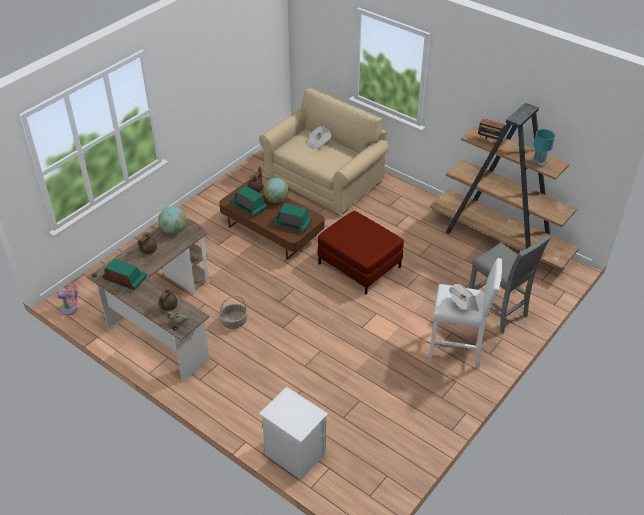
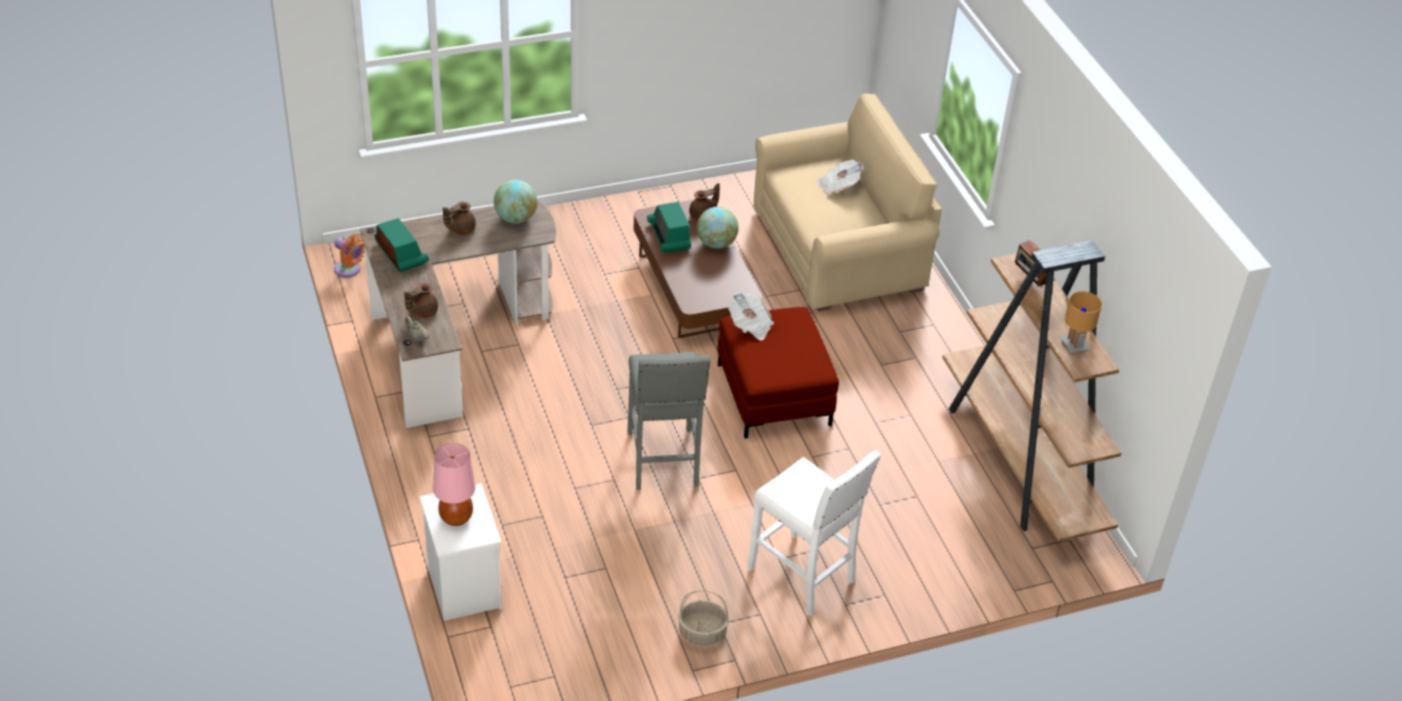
camera: 30 degrees right, 0 degrees up
(71, 309) = (349, 270): pink fan -> orange fan
(234, 322) = (534, 386): basket -> basket (701, 633)
(290, 414) = (456, 517): none -> pink table lamp
(292, 224) = (707, 287): radio -> none
(463, 304) = (806, 499): newspaper -> newspaper (750, 325)
(497, 312) = (914, 557): grey stool -> grey stool (663, 460)
(539, 161) = (1074, 345): turquoise table lamp -> brown table lamp

